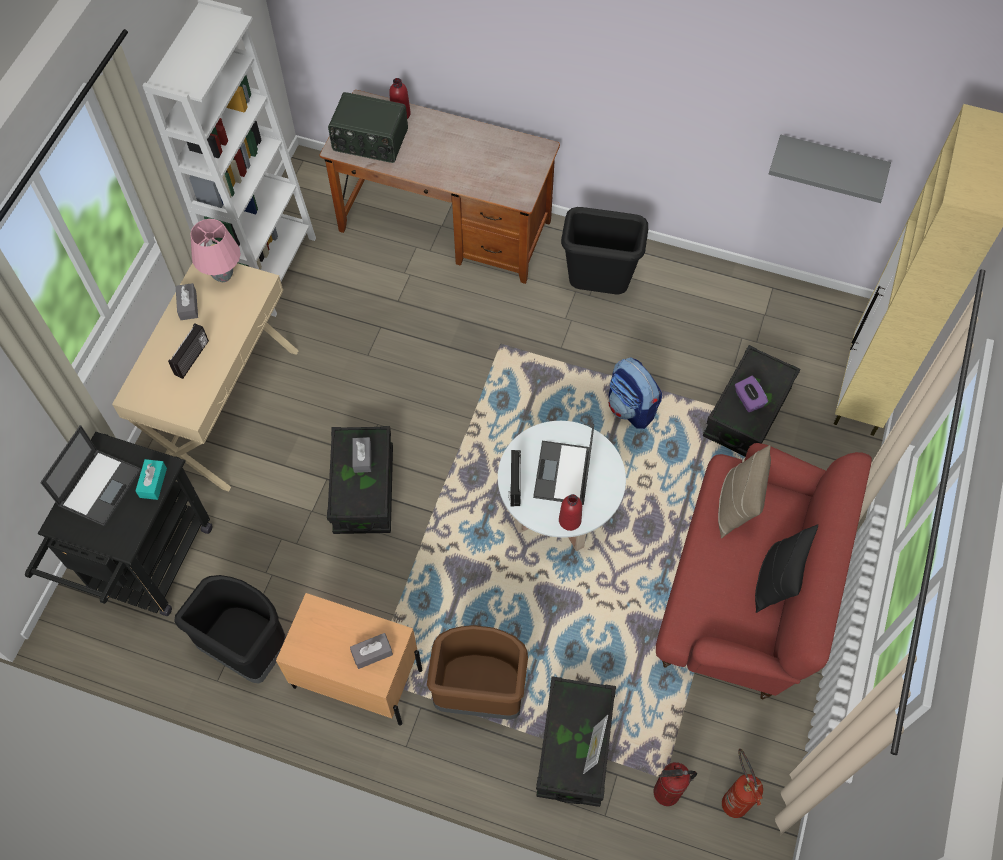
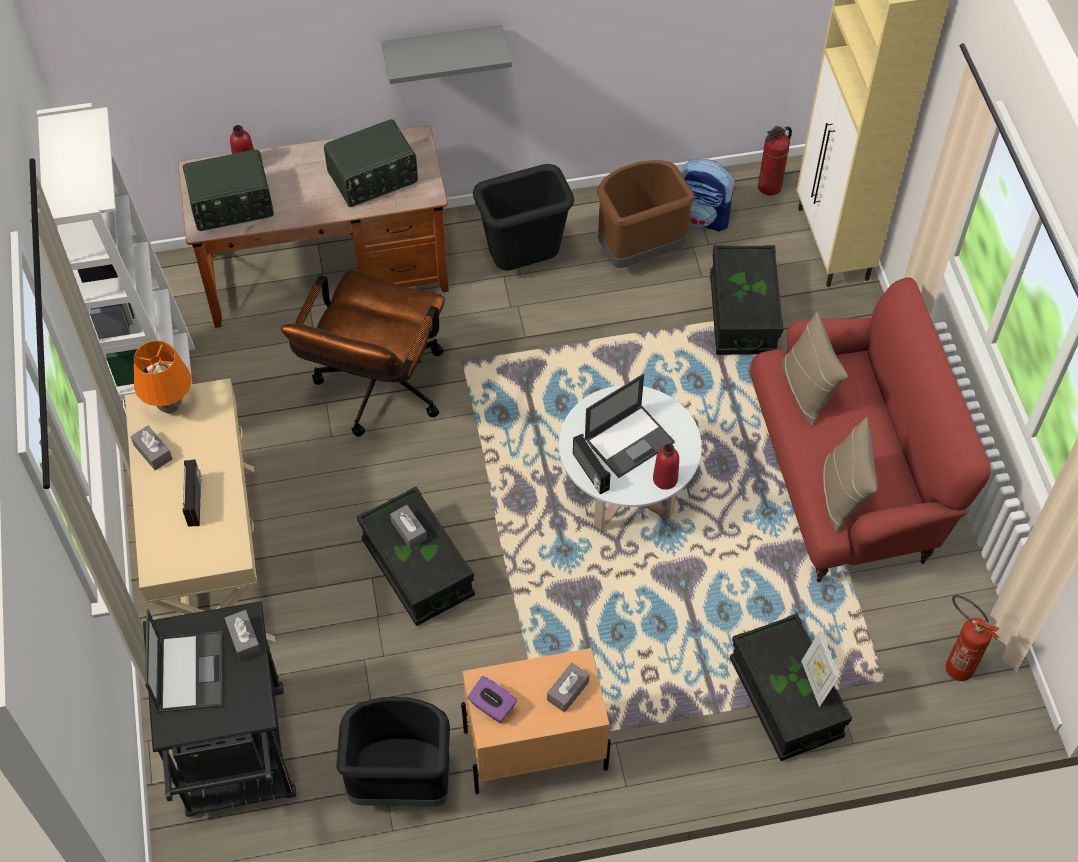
camera: 30 degrees left, 5 degrees down
(153, 482) = (244, 639): turquoise tissue box -> grey tissue box
(223, 276) = (170, 406): pink table lamp -> orange table lamp
(421, 338) = (376, 393): none -> brown office chair
(479, 691) = (662, 697): brown trash can -> brown trash can (638, 251)
(488, 167) = (373, 178): none -> radio
(562, 474) = (629, 440): laptop -> laptop turned 105 degrees counterclockwise
(631, 408) = (632, 361): backpack -> backpack (703, 217)
(666, 793) = (894, 692): fire extinguisher -> fire extinguisher (769, 187)
(709, 609) = (842, 494): none -> beige pillow
(748, 400) = (746, 296): purple tissue box -> purple tissue box (492, 706)
(777, 581) = (885, 439): black pillow -> none
(830, 162) = (715, 29): grey shelf -> grey shelf (443, 49)

